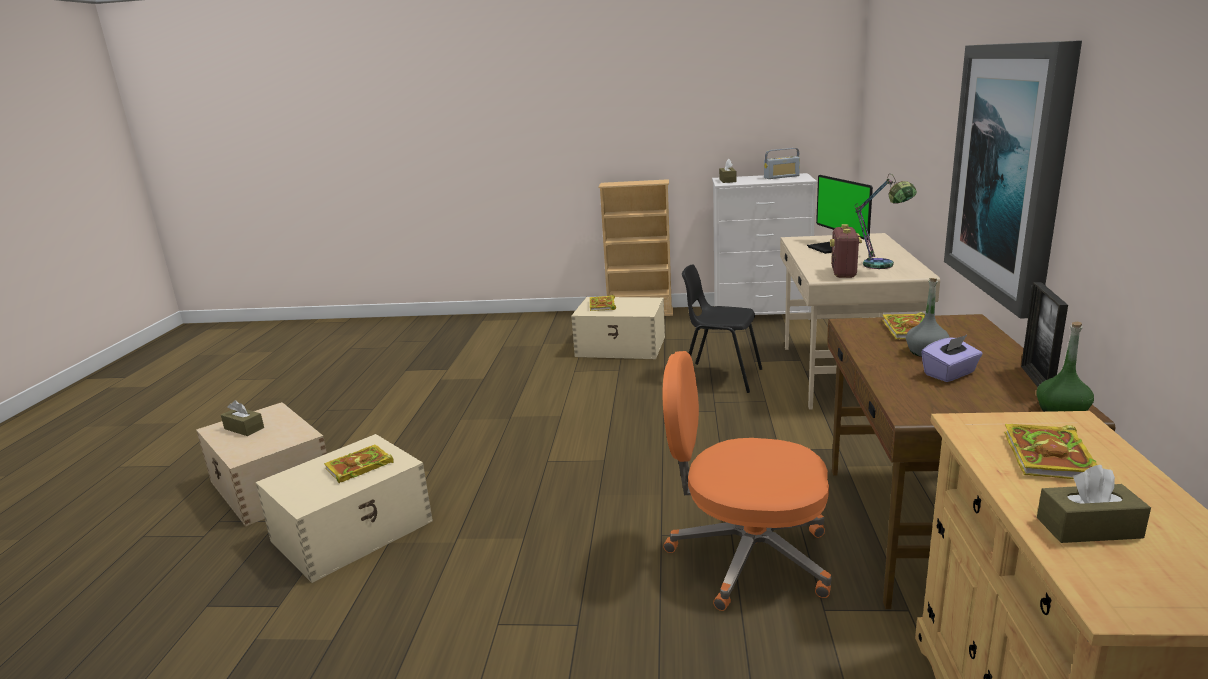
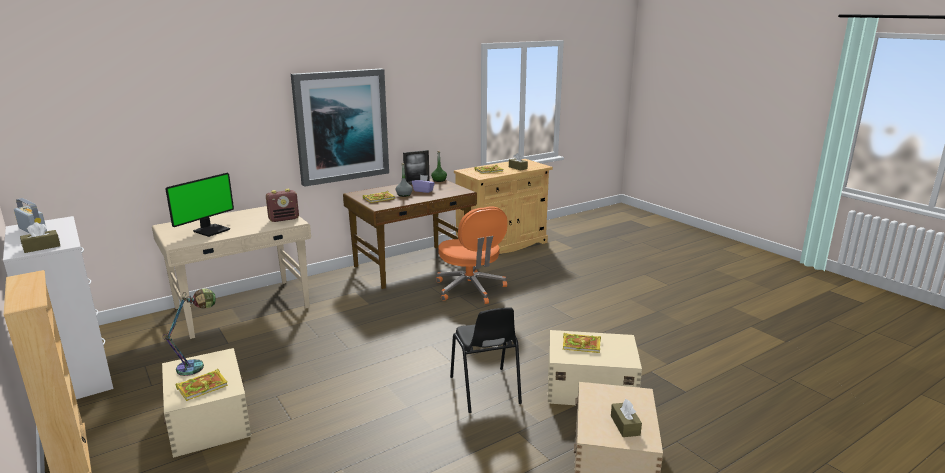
camera: 130 degrees left, 0 degrees up
(720, 377) = (269, 347): black chair -> black chair (485, 390)
(882, 267) = (265, 214): table lamp -> table lamp (198, 365)

